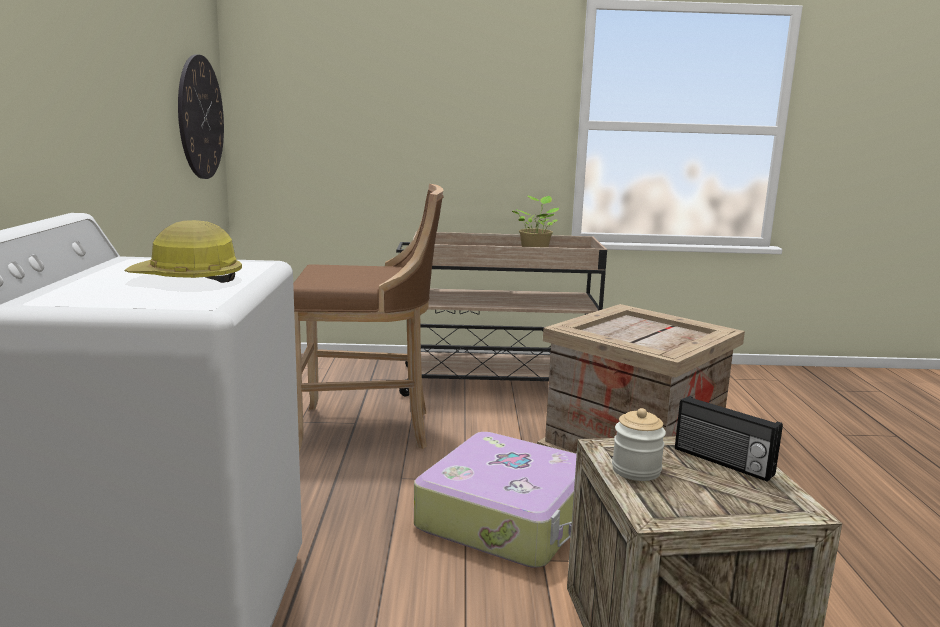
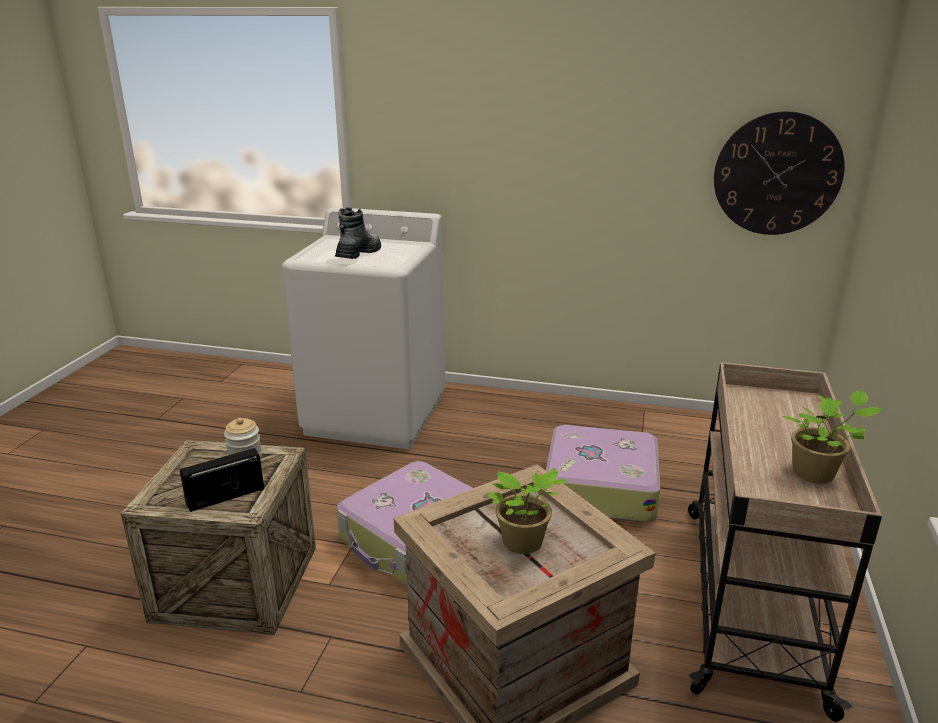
camera: 105 degrees right, 10 degrees up
(187, 279) = (358, 254): hard hat -> boot
(368, 430) = (599, 487): brown stool -> suitcase
(648, 332) = (523, 544): none -> potted plant

